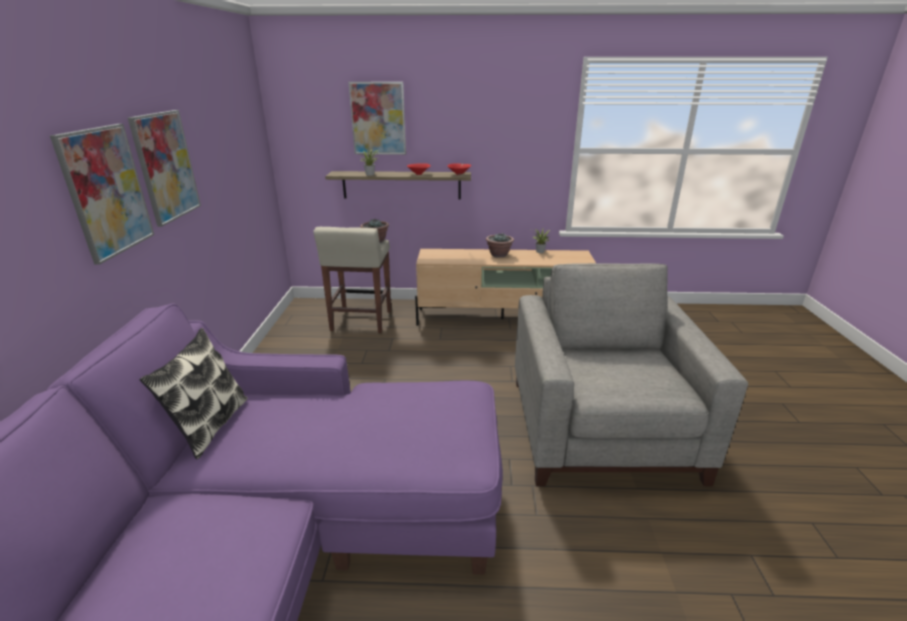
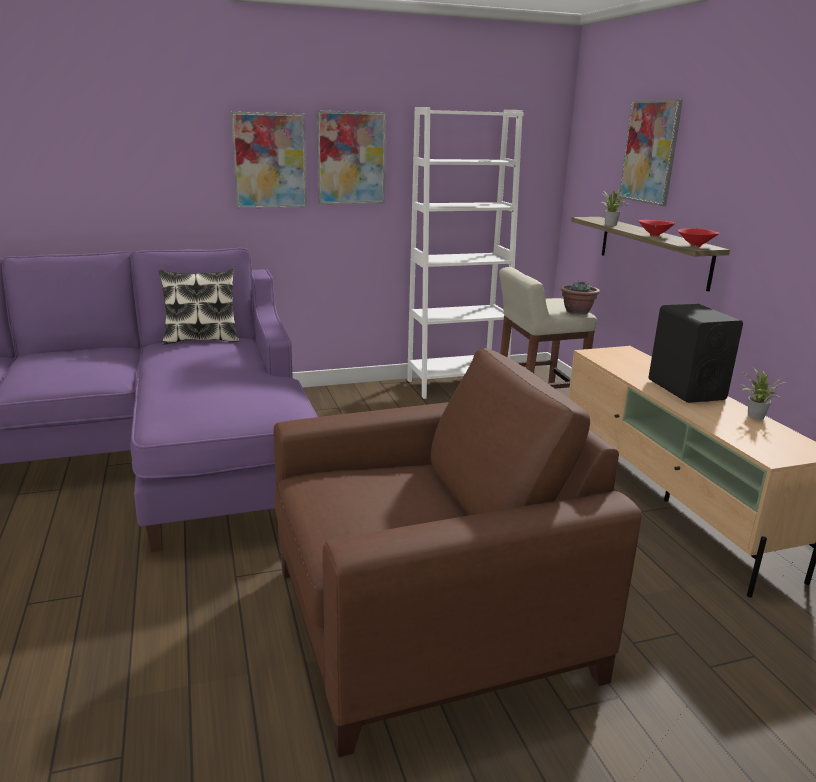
camera: 70 degrees right, 5 degrees down
(288, 340) = (457, 385): none -> white bookcase
(499, 255) = (685, 389): potted plant -> black speaker
(602, 429) = (426, 624): grey armchair -> brown armchair

